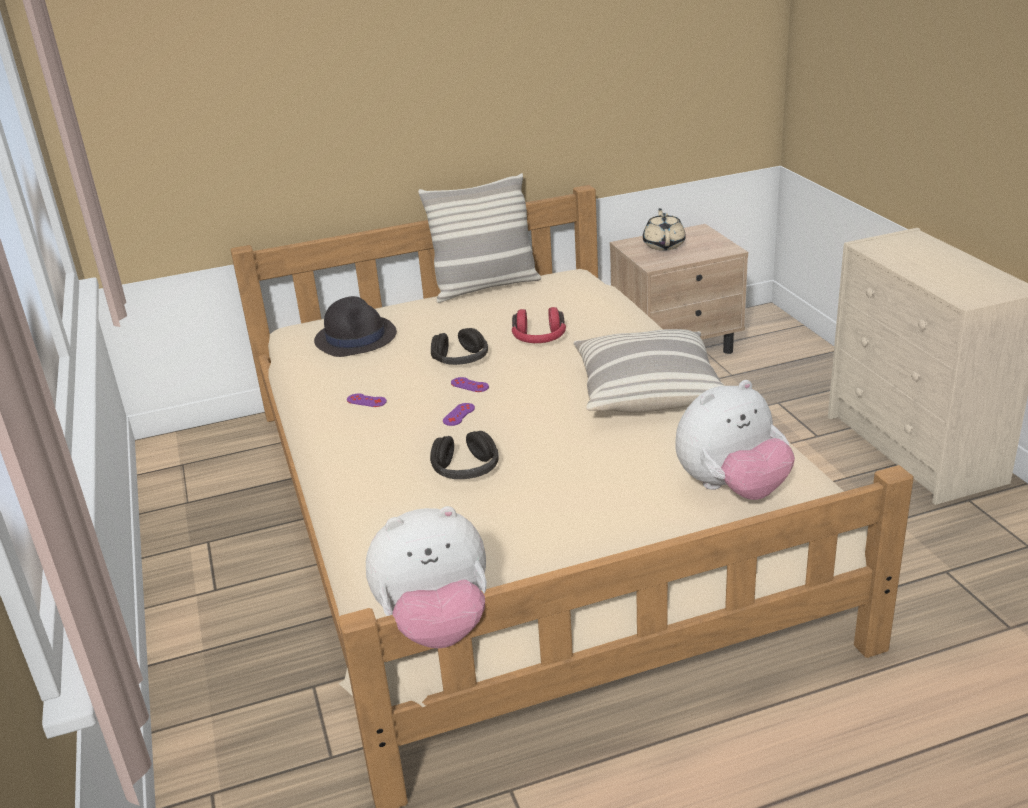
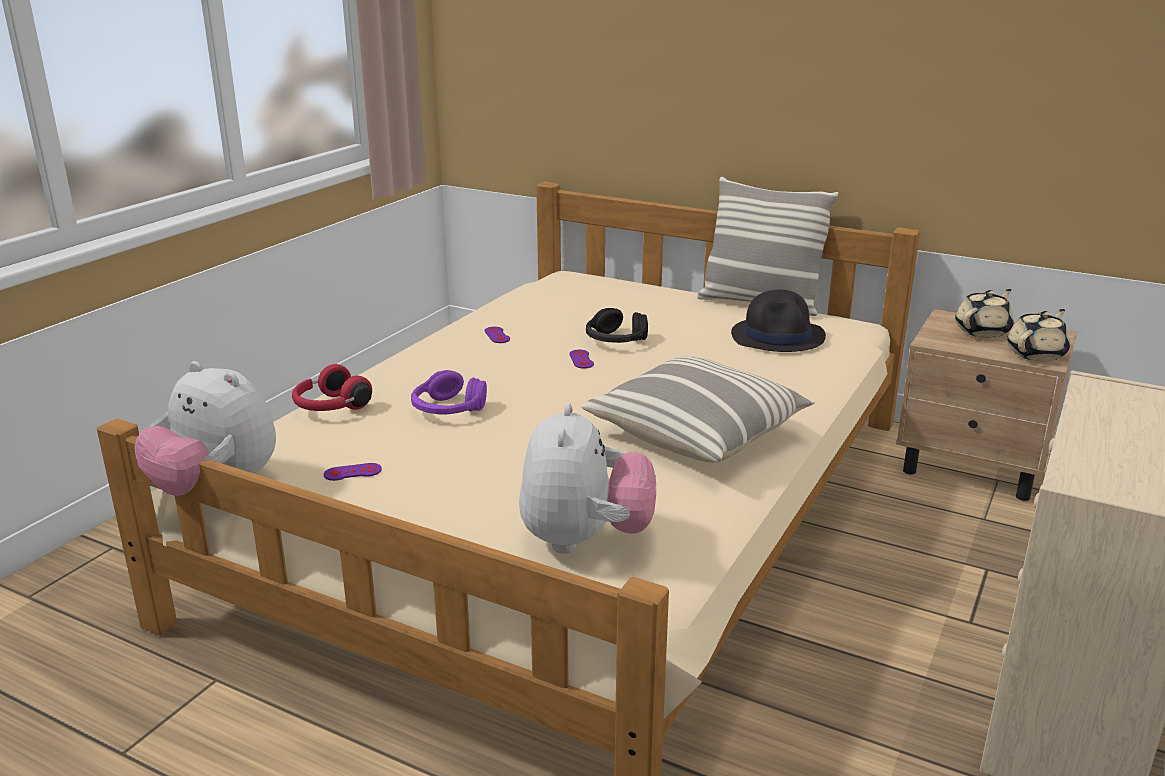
camera: 45 degrees right, 5 degrees down
(356, 337) = (584, 294): black hat -> black hat (778, 336)
(459, 414) = (528, 374): purple game controller -> purple game controller (352, 472)
(466, 470) = (448, 409): black headphones -> purple headphones
(539, 339) = (705, 355): red headphones -> red headphones (330, 407)
(715, 247) = (1036, 354): none -> beige teapot
(732, 489) = (585, 540): plush toy -> plush toy turned 105 degrees counterclockwise

